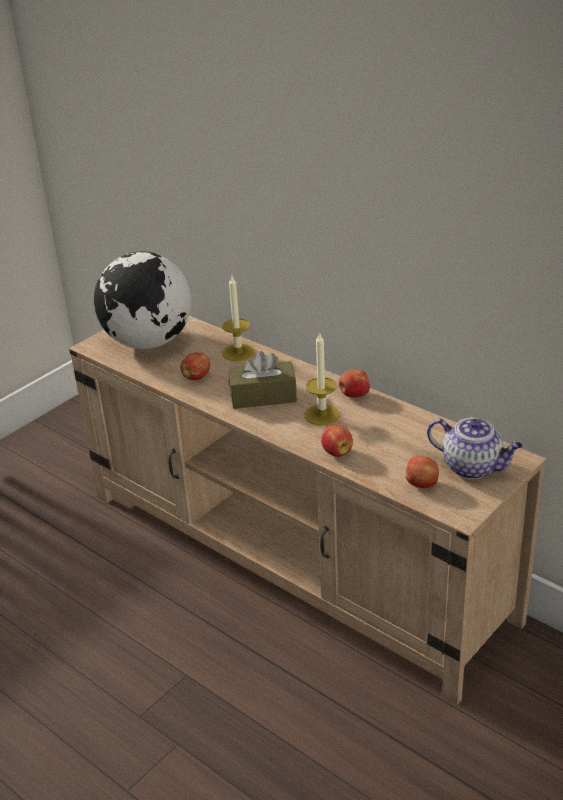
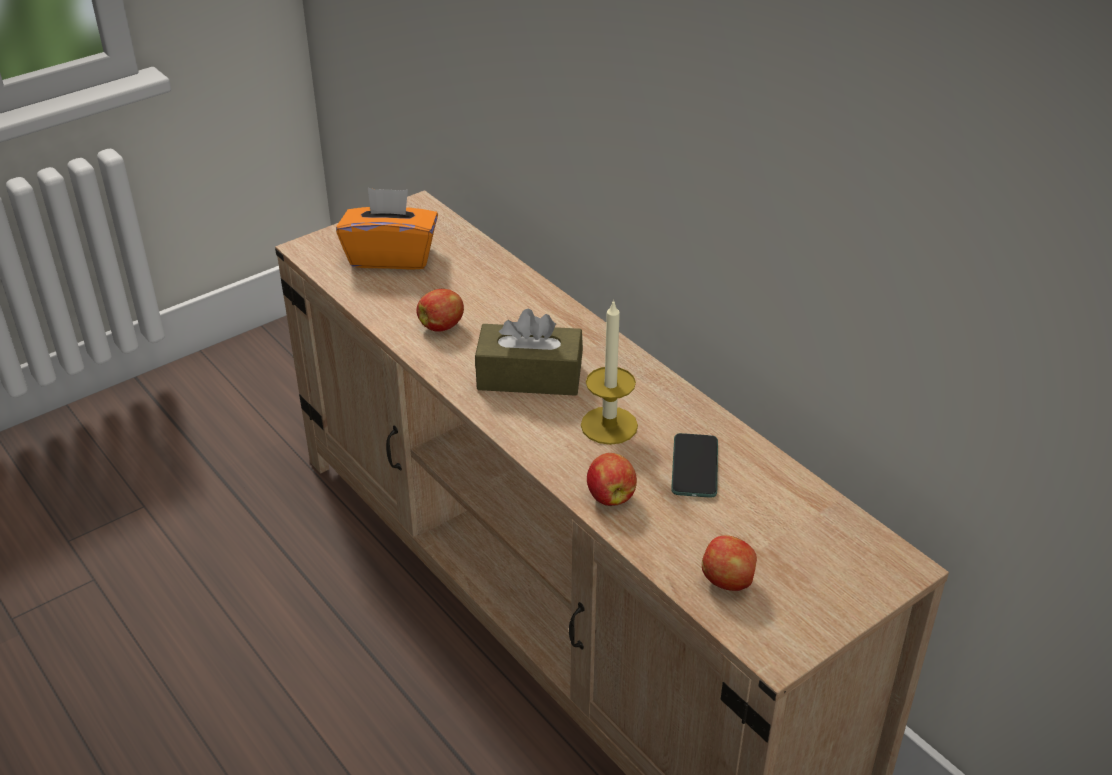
camera: 10 degrees right, 5 degrees up
(148, 342) = (391, 256): globe -> orange tissue box
(238, 352) = (517, 295): candle -> none
(354, 395) = (670, 399): apple -> none
(381, 428) = (694, 467): none -> phone
(473, 467) = (821, 566): teapot -> none

